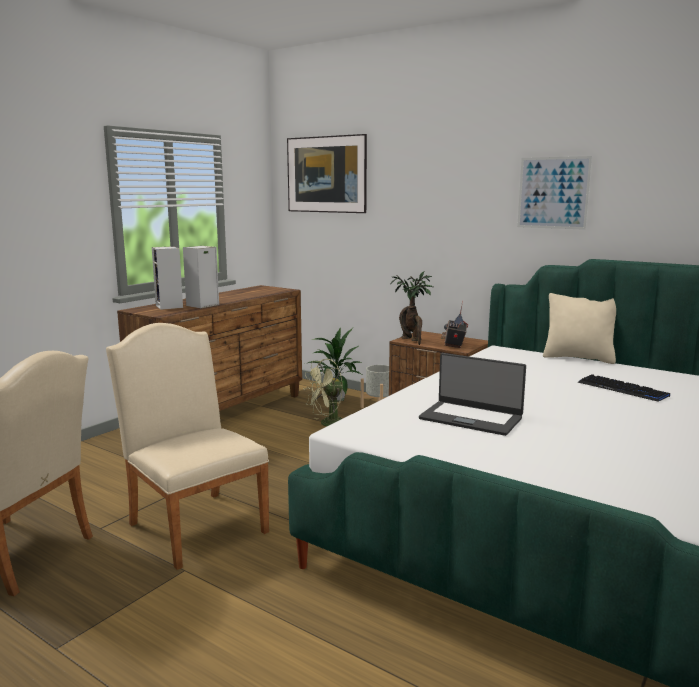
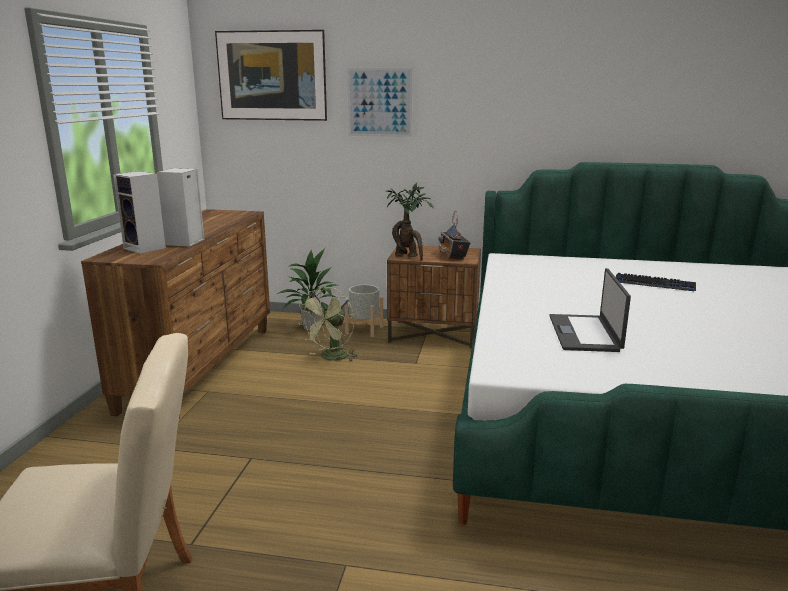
camera: 25 degrees left, 5 degrees up
(194, 523) = (300, 506): beige chair -> none
(471, 418) = (585, 333): laptop -> laptop turned 90 degrees clockwise
(553, 193) = (539, 97): picture -> picture (379, 102)
(579, 358) = (578, 257): beige pillow -> none

